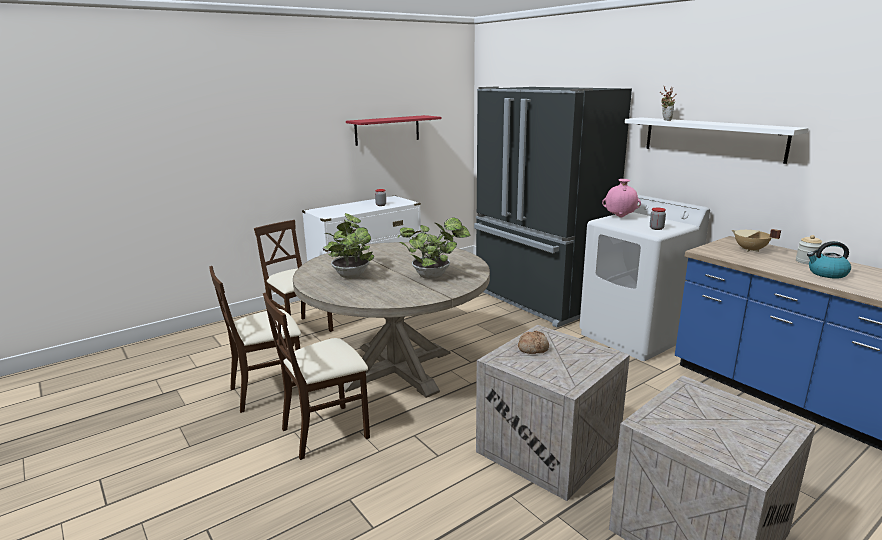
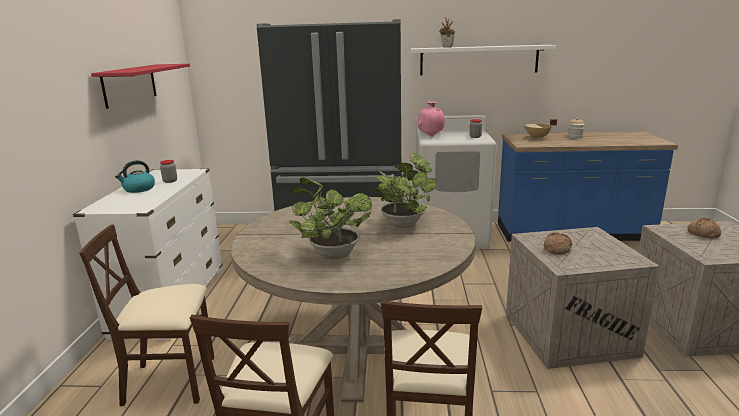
camera: 50 degrees left, 0 degrees up
(721, 412) = (702, 234): none -> bread
(826, 273) = (600, 140): kettle -> kettle (138, 189)

